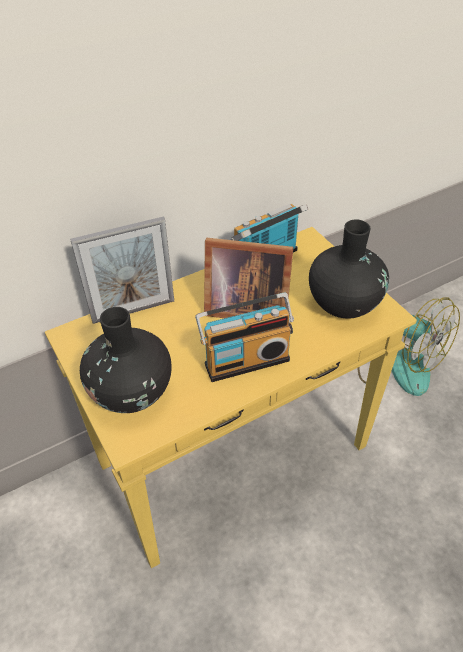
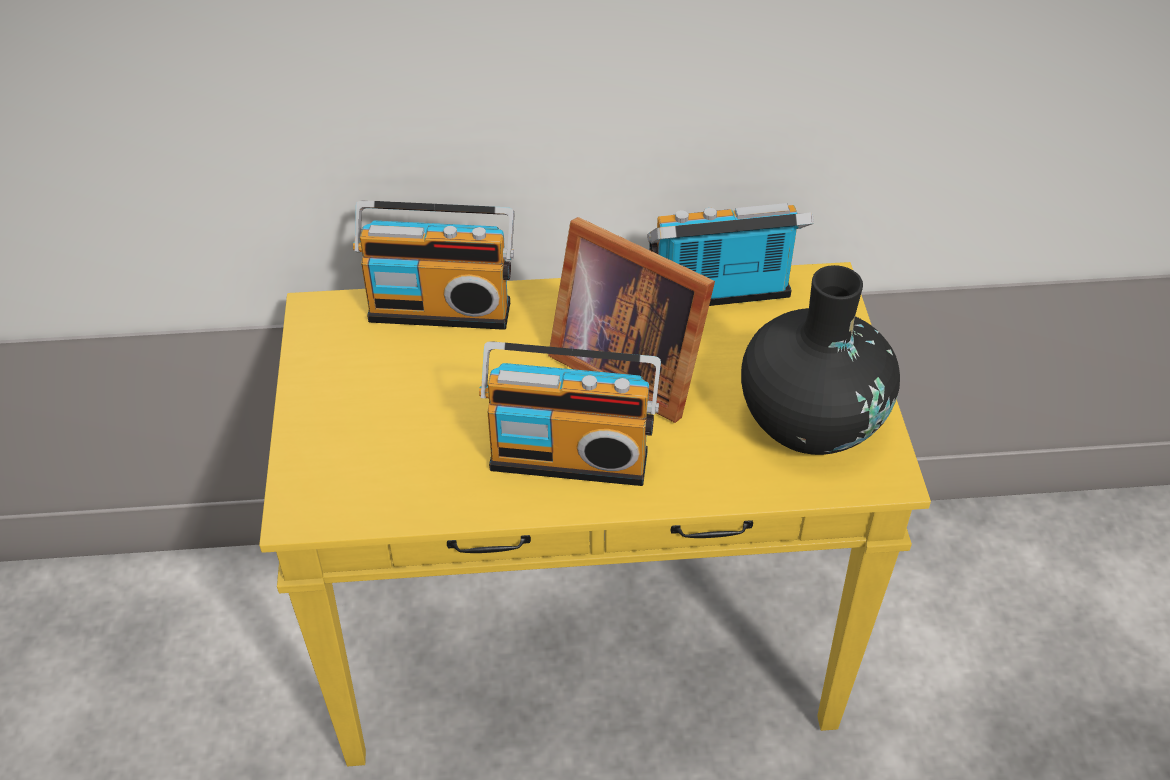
camera: 25 degrees right, 0 degrees up
(131, 392) = (356, 438): black vase -> none
(133, 311) = (441, 307): picture frame -> radio
(399, 365) = (1001, 605): fan -> none

